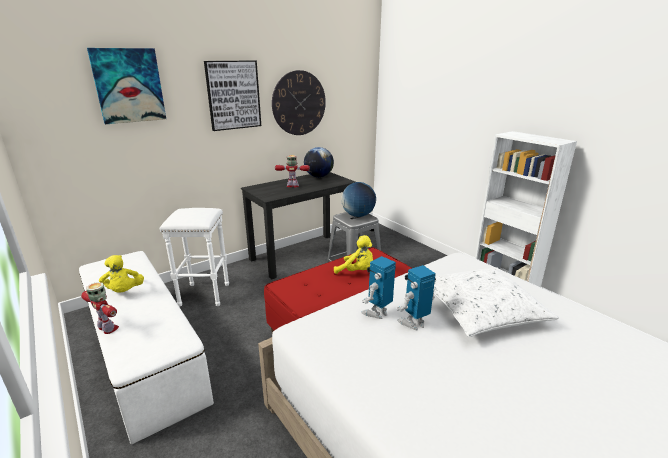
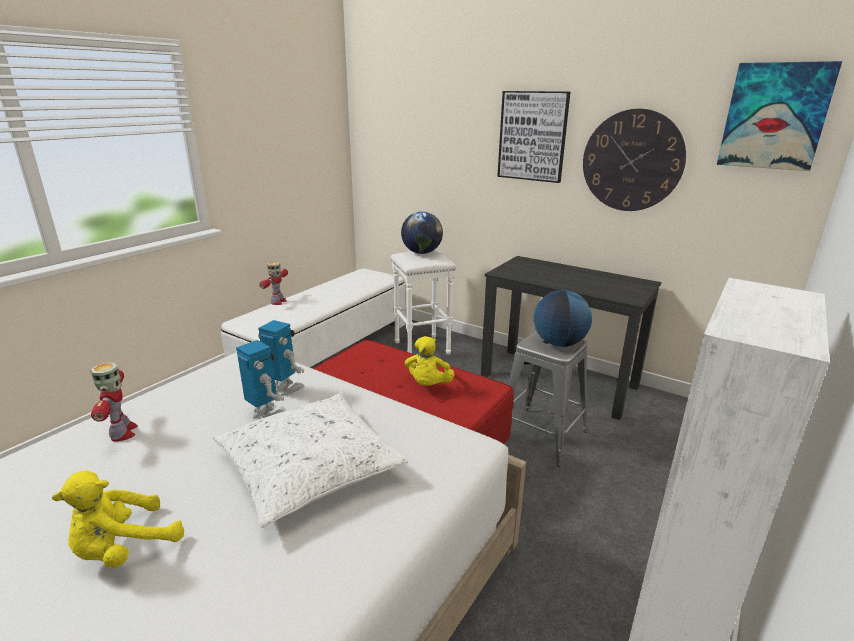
camera: 70 degrees right, 0 degrees up
(124, 292) = (329, 291): yellow plush toy -> yellow plush toy (124, 549)
(128, 85) = (431, 115): picture -> picture (774, 116)
(293, 186) = (558, 275): toy robot -> toy robot (122, 433)
(319, 176) = (622, 282): globe -> globe (421, 253)

